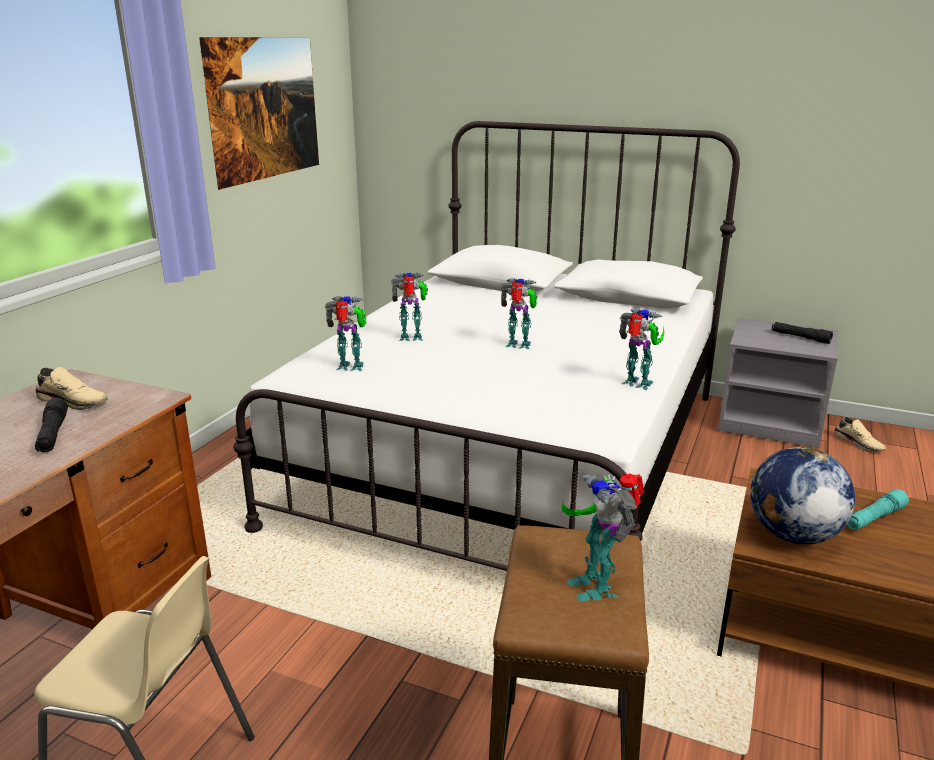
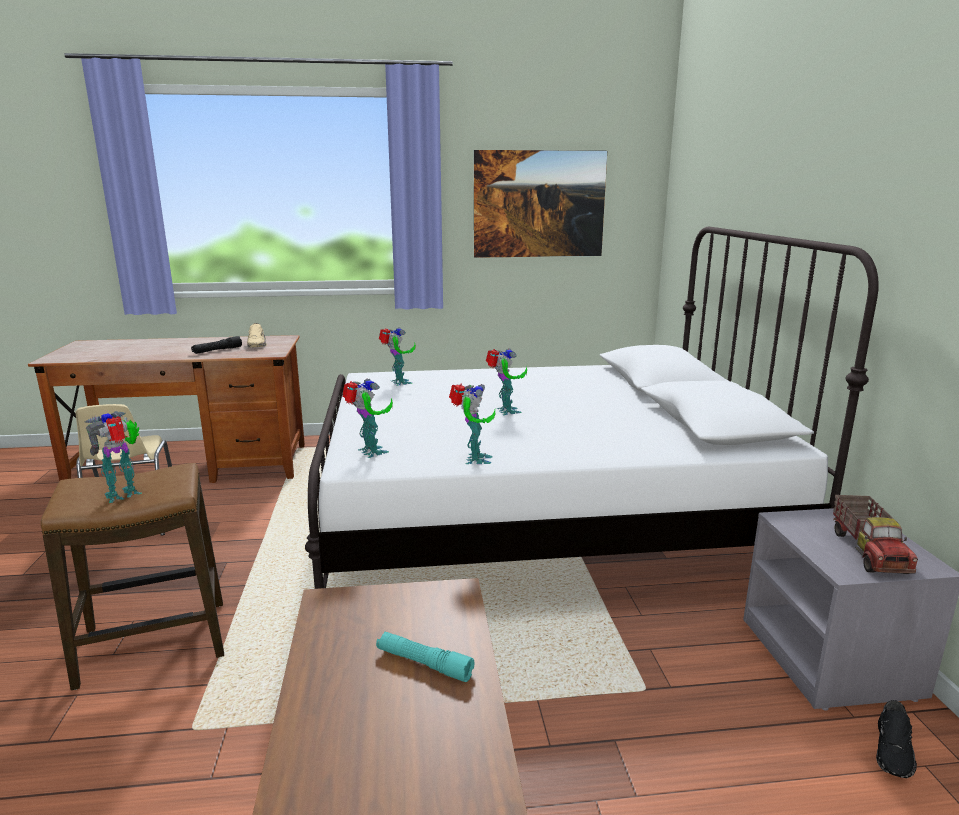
camera: 60 degrees right, 5 degrees down
(412, 338) = (474, 384): toy robot -> toy robot (370, 452)
(792, 535) = (352, 615): globe -> none
(800, 337) = (869, 551): black flashlight -> toy truck
(859, 443) = (894, 751): beige shoe -> black shoe

